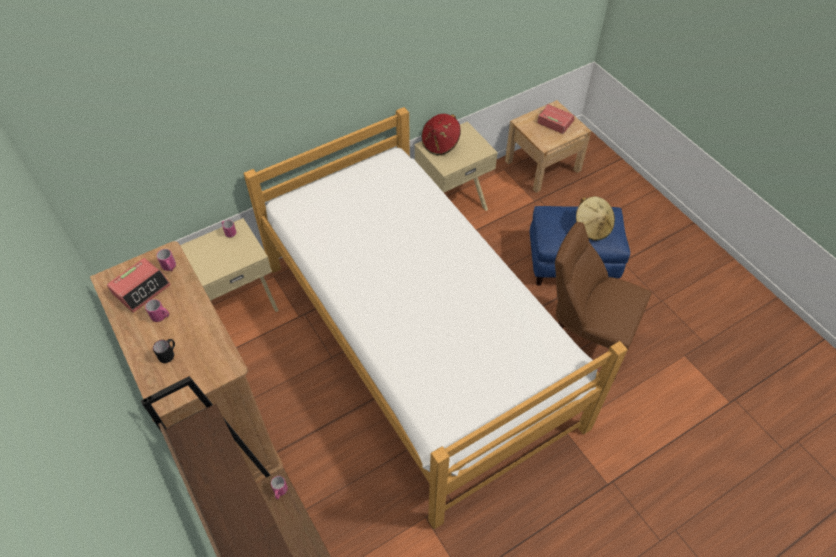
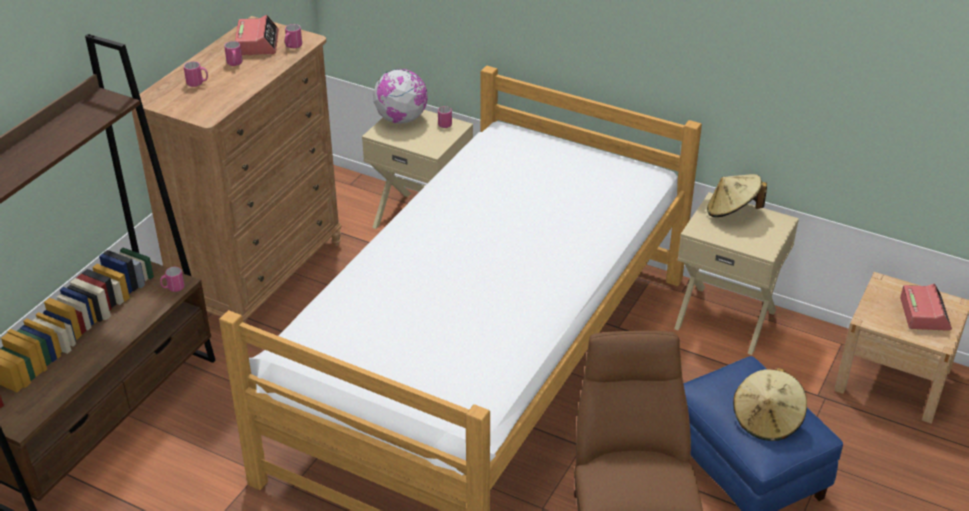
camera: 60 degrees right, 15 degrees down
(141, 289) = (257, 43): alarm clock -> alarm clock turned 105 degrees counterclockwise
(168, 354) = (198, 83): black mug -> pink mug
(200, 254) = (401, 119): none -> globe
(440, 144) = (732, 211): red hat -> beige hat

